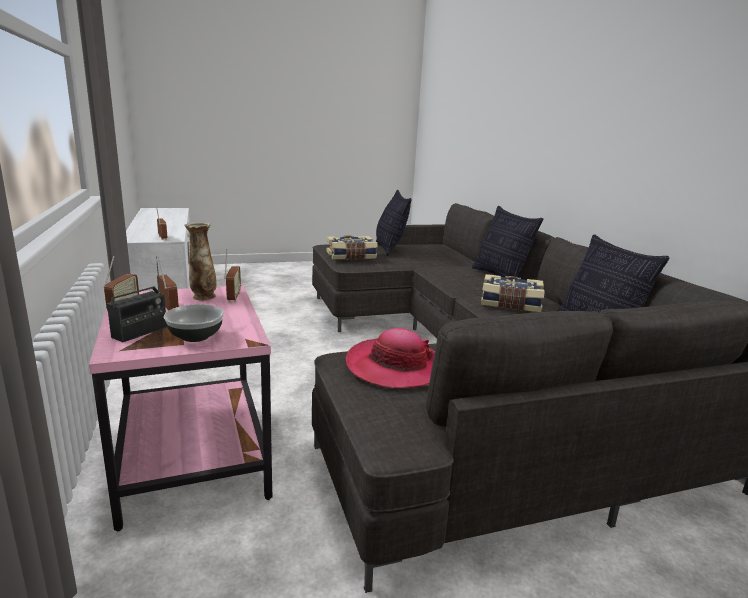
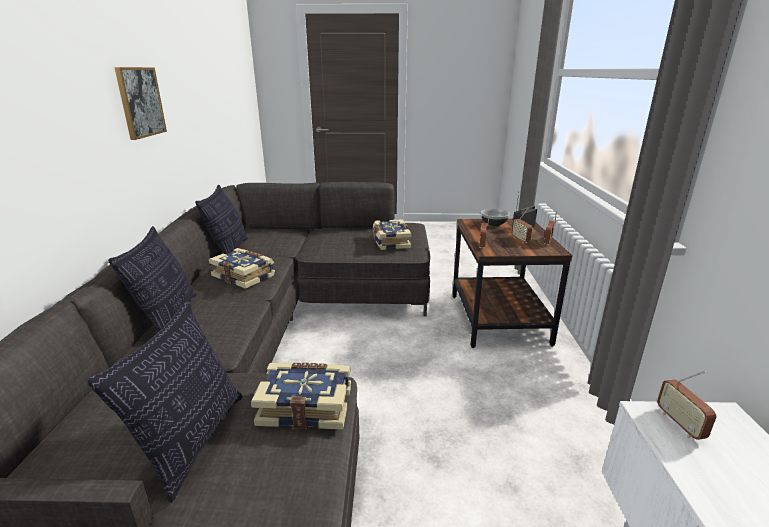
camera: 160 degrees left, 5 degrees up
(191, 458) = (499, 319): pink side table -> brown side table
(203, 297) = (503, 246): vase -> none
(395, 367) = (390, 242): hat -> book
(661, 117) = (140, 102): none -> picture

